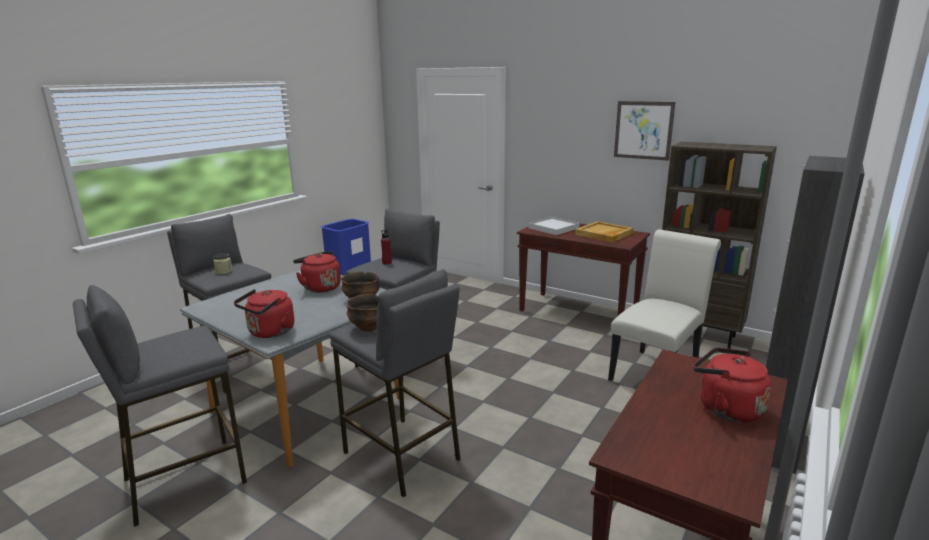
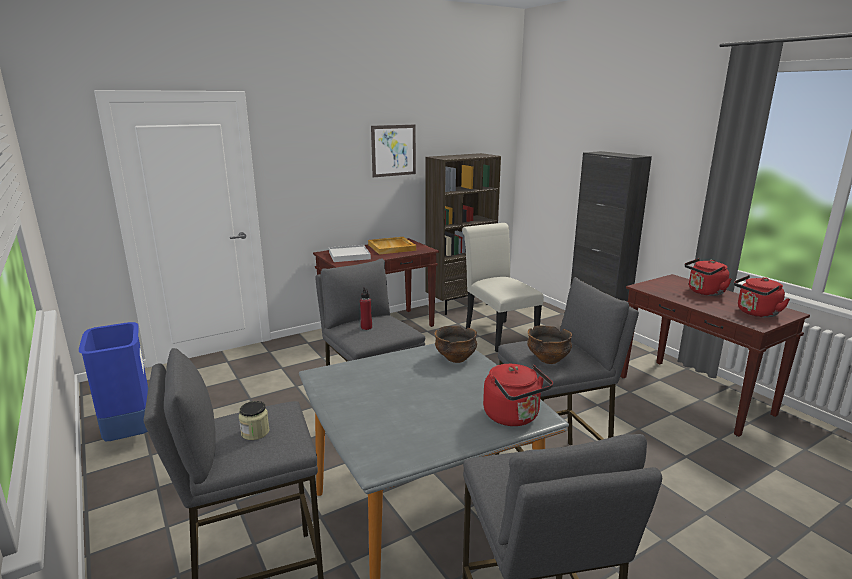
camera: 65 degrees left, 0 degrees up
(320, 287) = (391, 375): red kettle -> red kettle (756, 313)

